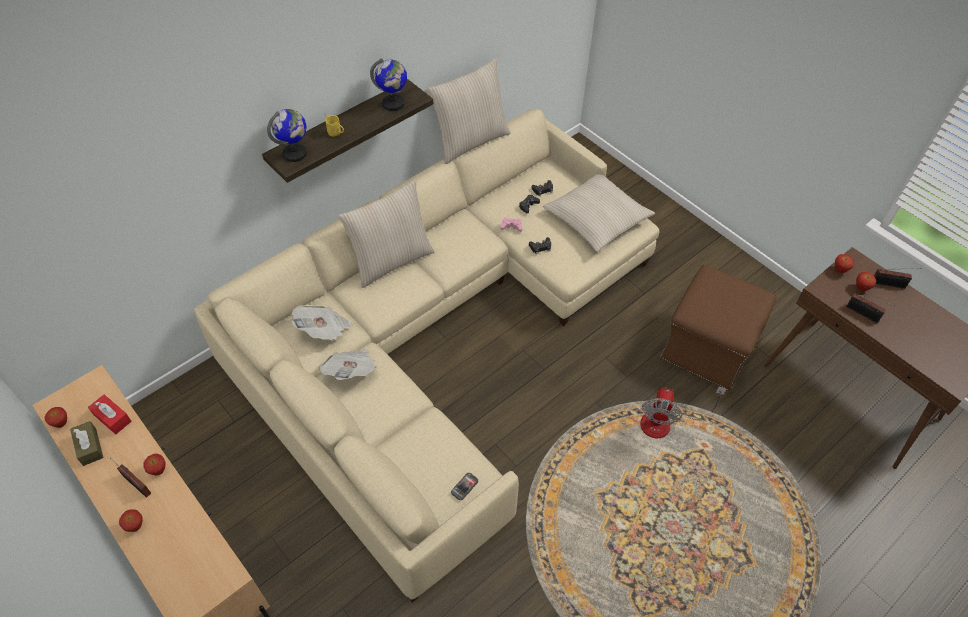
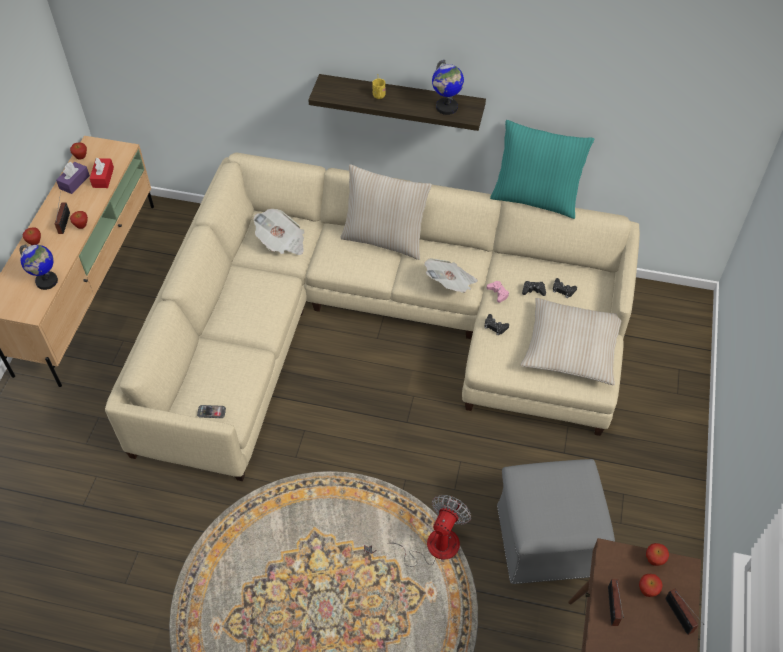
camera: 55 degrees right, 0 degrees up
(89, 447) = (74, 182): brown tissue box -> purple tissue box
(295, 154) = (336, 89): globe -> globe (46, 281)
(351, 371) = (258, 281): newspaper -> newspaper (450, 284)
(470, 141) = (535, 198): beige pillow -> turquoise pillow
(665, 422) = (430, 547): fan -> fan turned 135 degrees clockwise
(708, 347) = (547, 540): brown ottoman -> grey ottoman

